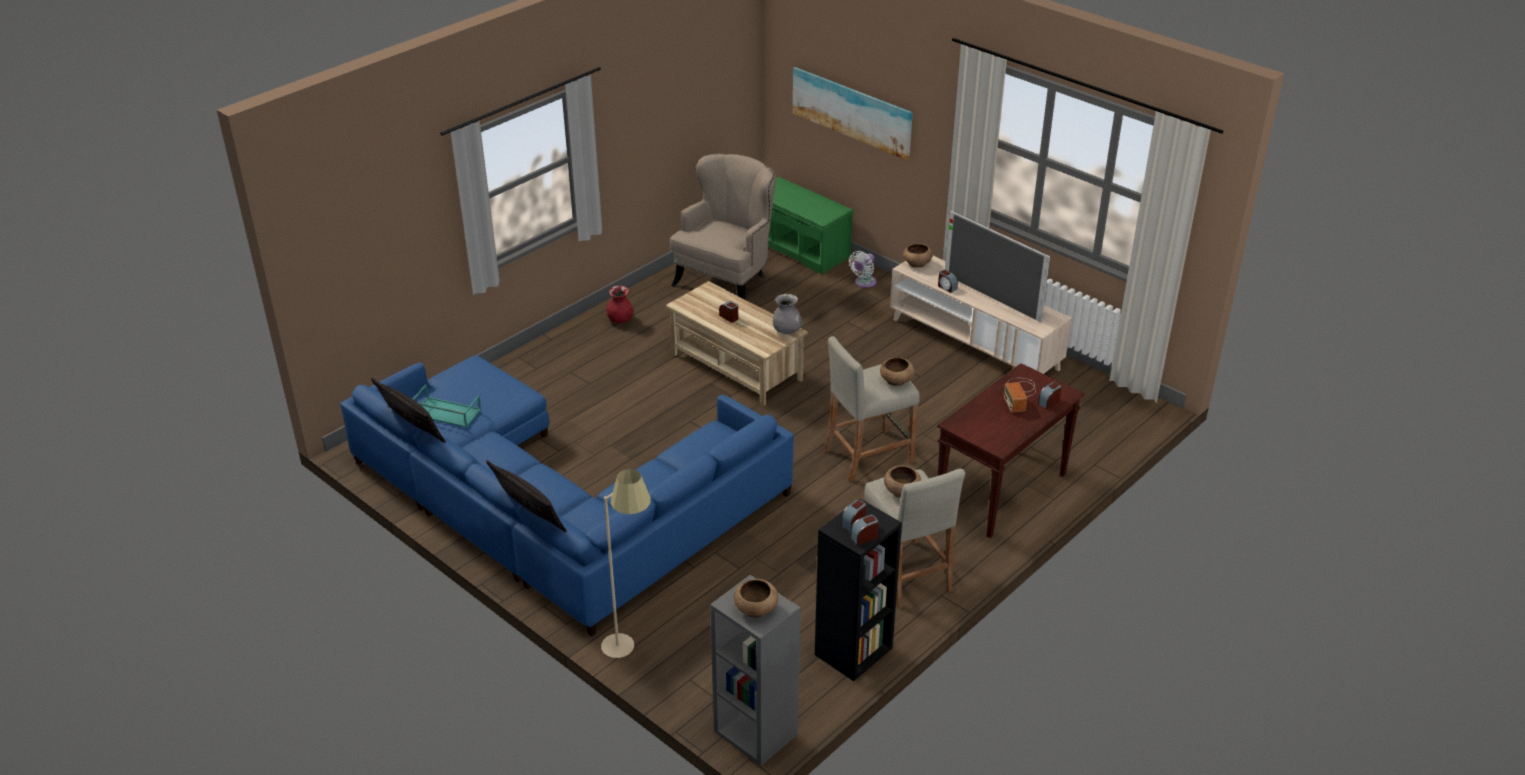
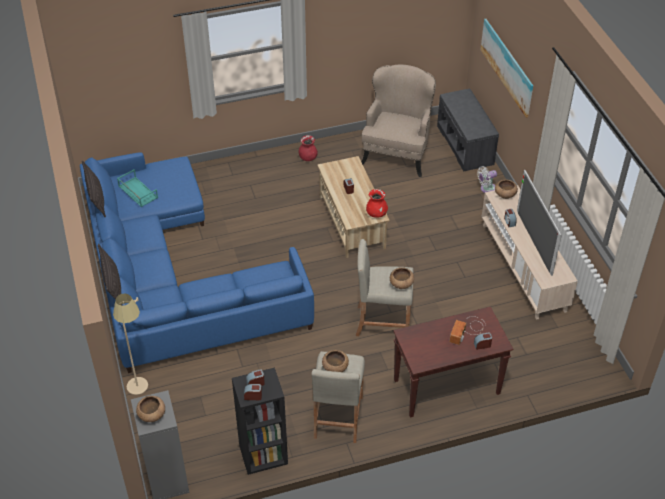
camera: 30 degrees right, 10 degrees up
(727, 281) = (397, 153): beige armchair -> beige armchair turned 45 degrees counterclockwise
(786, 330) = (376, 214): grey vase -> red vase
(801, 248) = (466, 145): green bench -> grey bench

